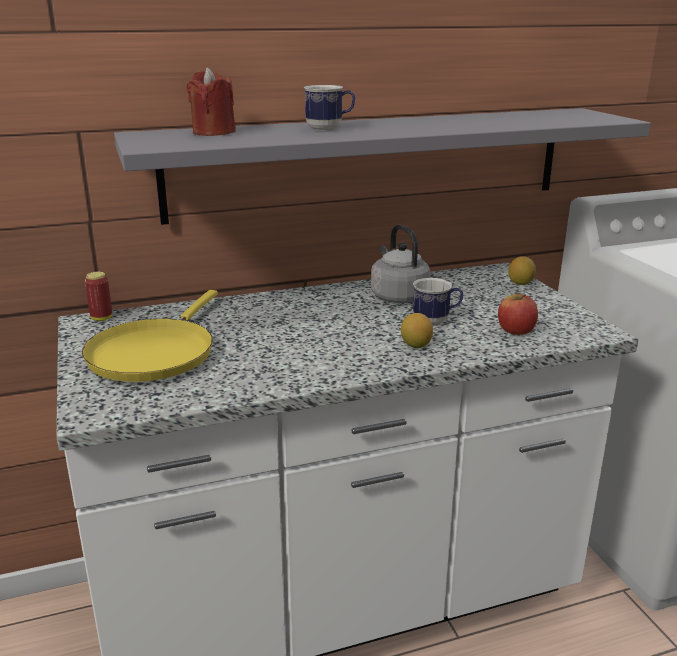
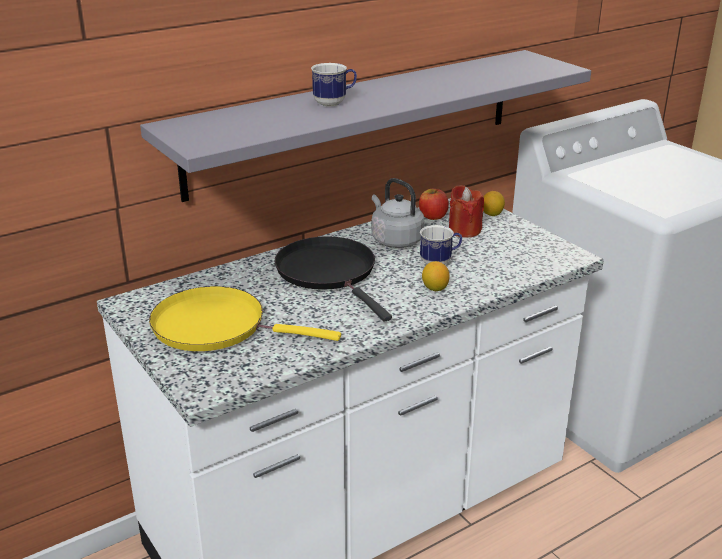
camera: 15 degrees left, 5 degrees up
(101, 318) = (141, 297): can -> none
(154, 353) = (216, 326): yellow frying pan -> yellow frying pan turned 105 degrees clockwise
(213, 132) = (236, 118): red candle -> red candle (464, 230)
(307, 318) = (329, 273): none -> black frying pan
(516, 330) = (508, 263): apple -> apple (433, 216)

